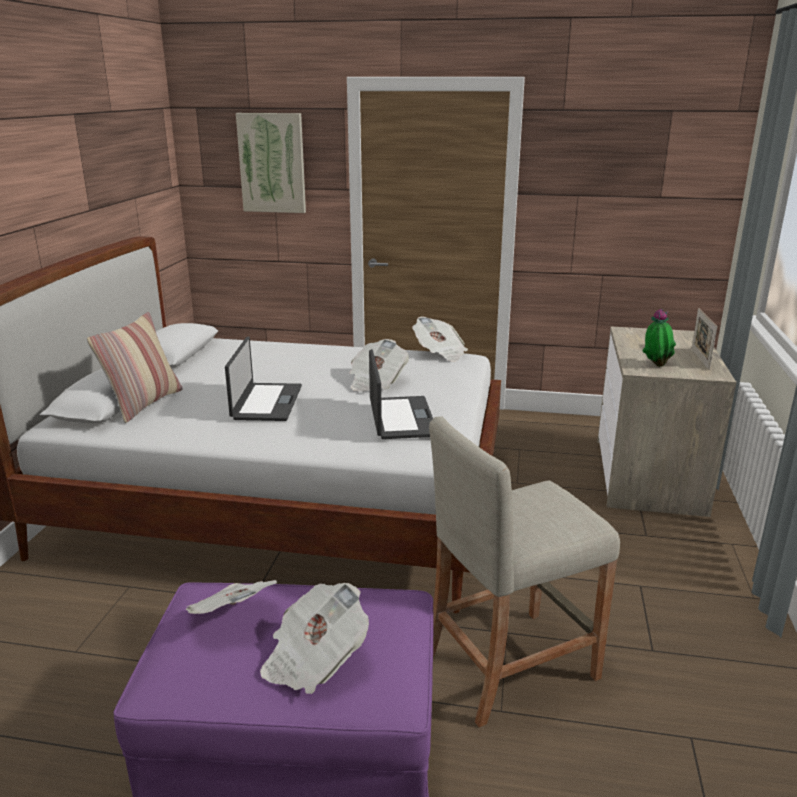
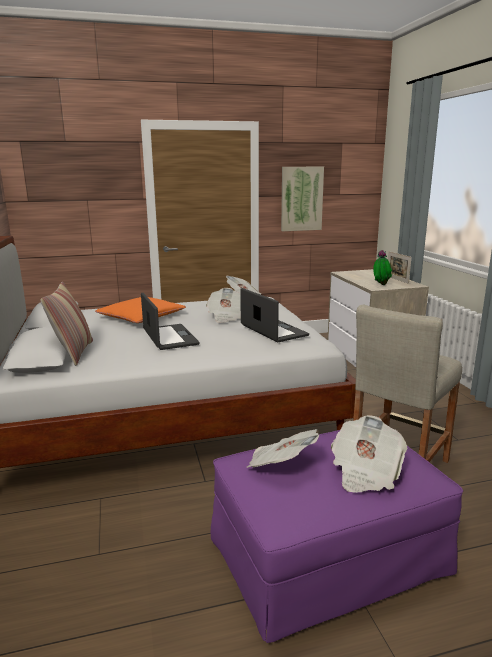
camera: 25 degrees left, 5 degrees down
(272, 163) = (86, 181): picture -> picture (301, 199)
(275, 363) = (141, 317): none -> orange pillow

